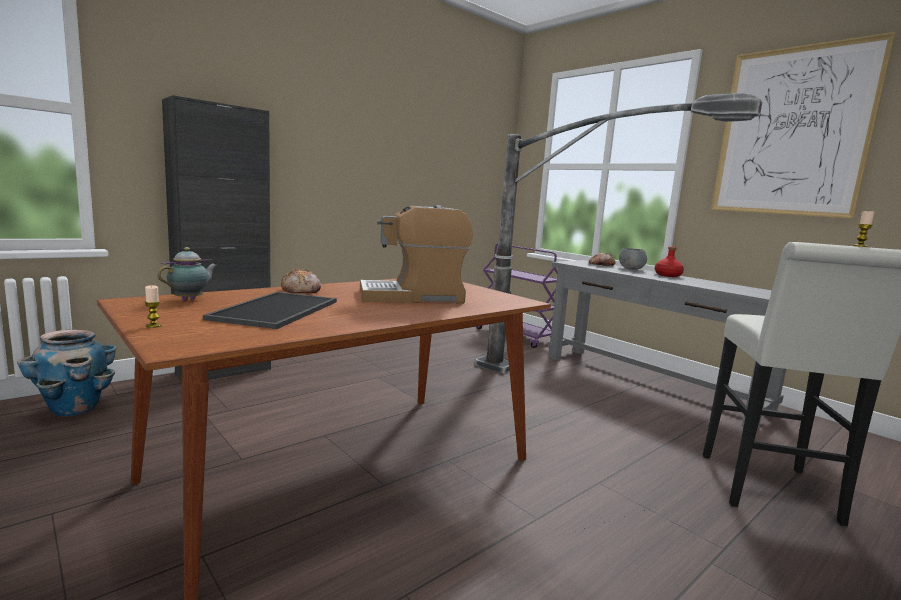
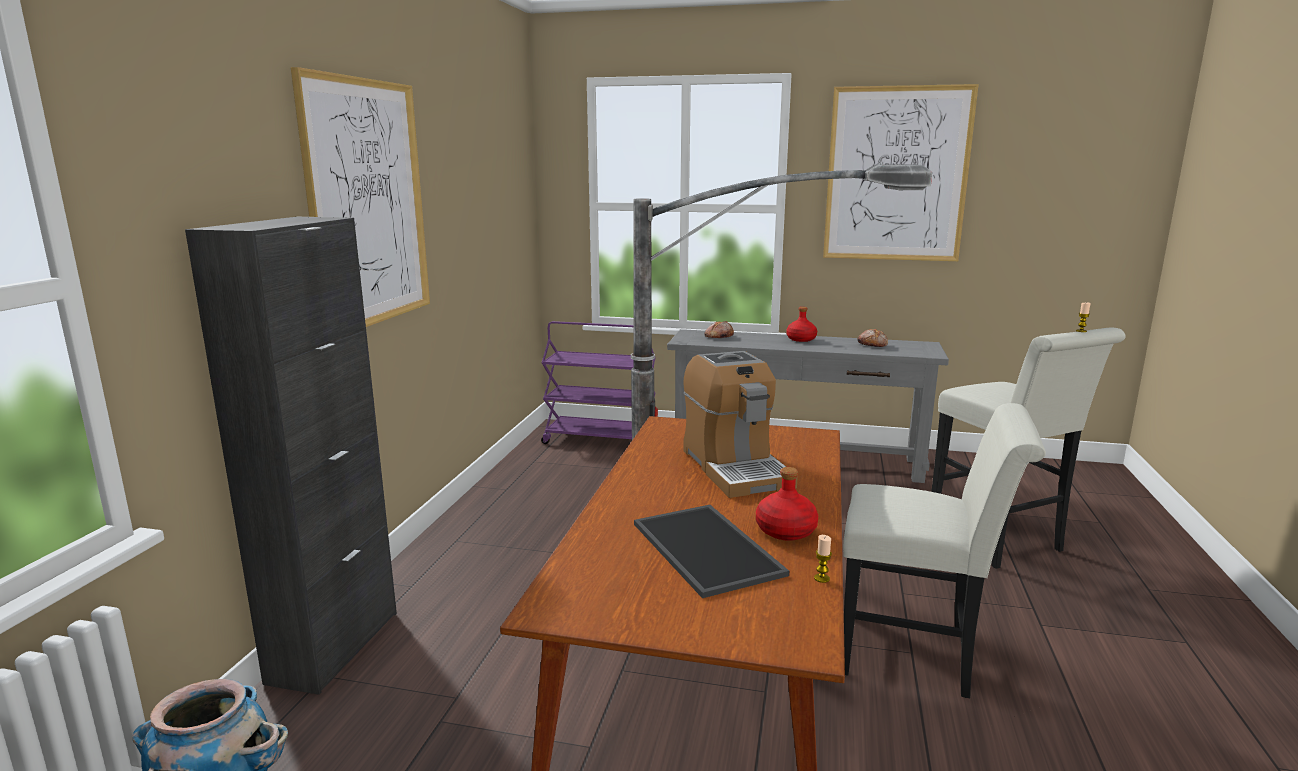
camera: 35 degrees left, 5 degrees up
(153, 326) = (697, 631): candle -> candle (821, 578)
(191, 299) = (589, 574): teapot -> none
(302, 290) = (628, 504): bread -> bread (872, 344)
(324, 122) = (368, 203): none -> picture
(347, 318) = (786, 530): none -> red bottle
(413, 296) = (735, 468): coffee machine -> coffee machine turned 60 degrees counterclockwise
(540, 521) = (917, 653): none -> white chair
(631, 269) = (754, 336): grey bowl -> none

